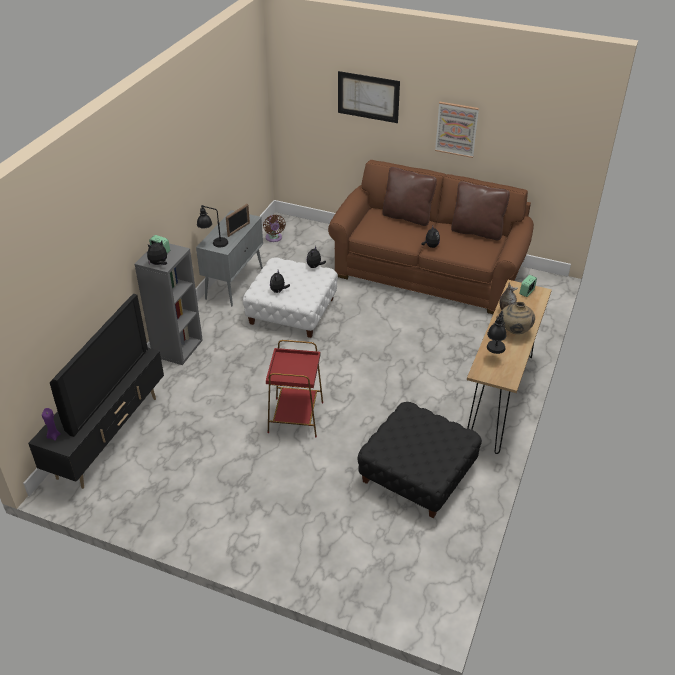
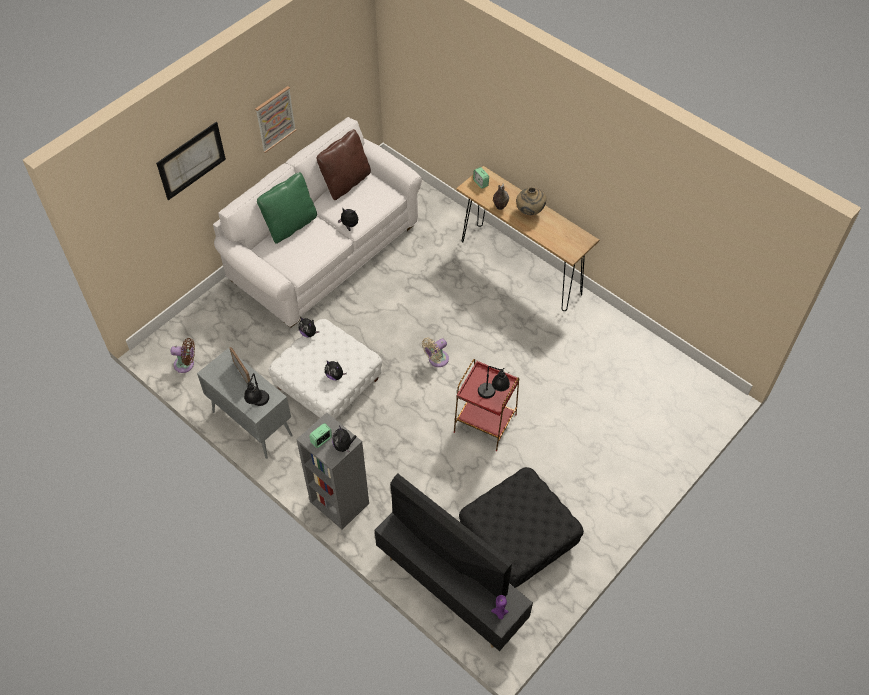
camera: 70 degrees left, 15 degrees up
(351, 368) = (436, 360): none -> beige fan
(407, 217) = (290, 225): brown pillow -> green pillow
(418, 473) = (584, 354): black ottoman -> black ottoman (518, 537)
(428, 273) = (324, 251): brown sofa -> white sofa
(494, 352) = (550, 235): black table lamp -> black table lamp (493, 394)

